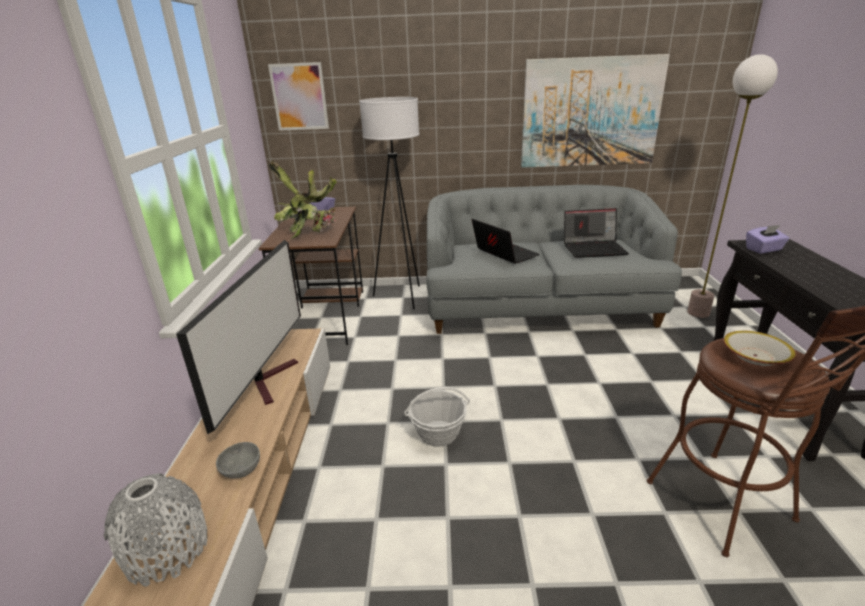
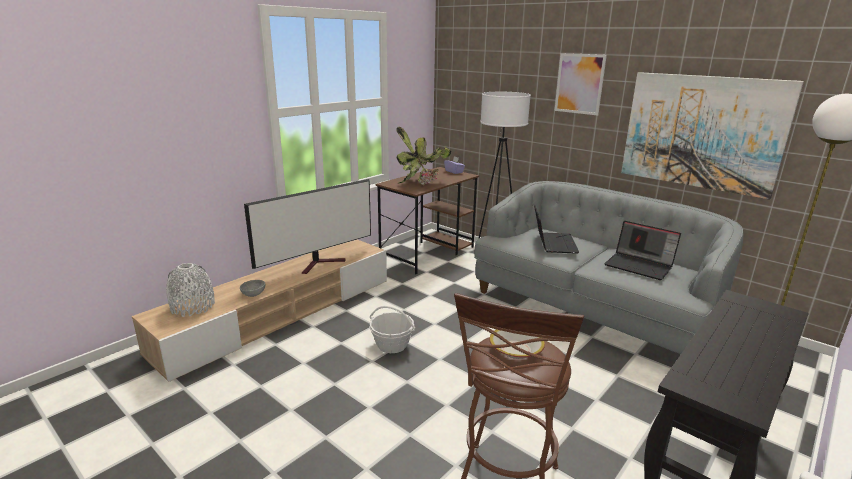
camera: 40 degrees right, 5 degrees down
(299, 97) = (460, 84): picture -> picture (579, 84)
(764, 249) = (742, 308): purple tissue box -> none

